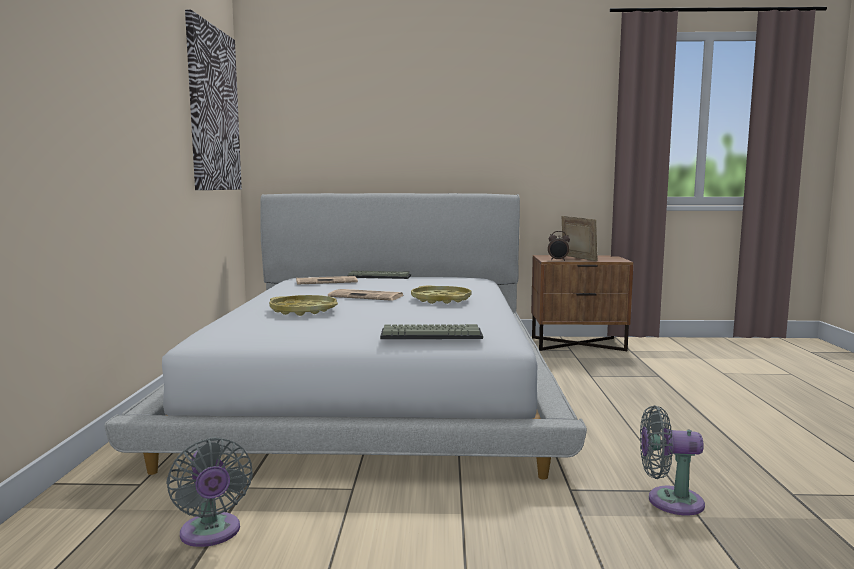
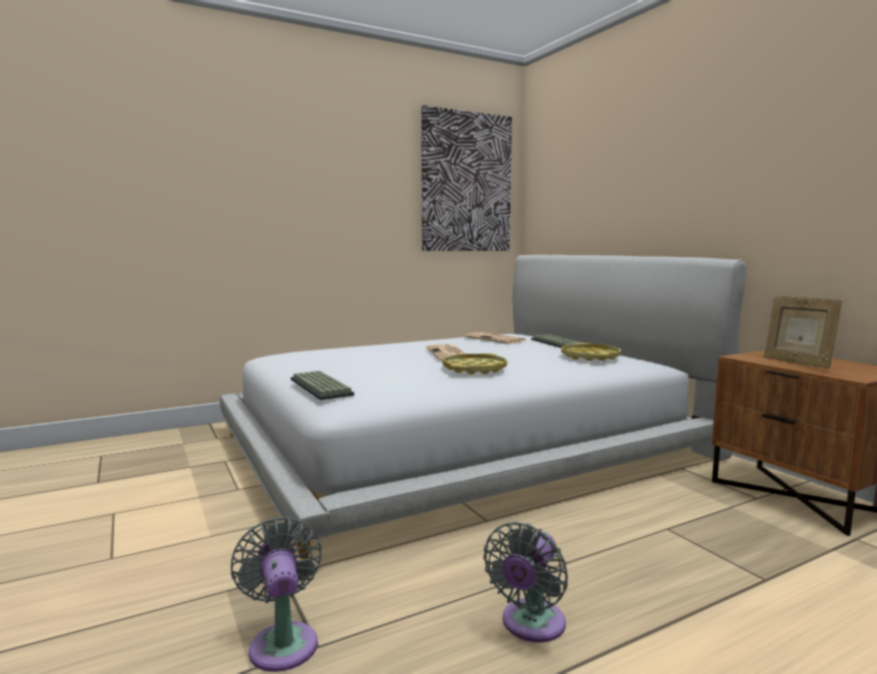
camera: 60 degrees right, 0 degrees up
(211, 534) = (156, 471): grey fan -> grey fan (530, 625)
(303, 310) = (365, 353): yellow tray -> yellow tray (590, 357)
(558, 260) = (751, 359): alarm clock -> none
(578, 259) = (796, 363): picture frame -> picture frame turned 135 degrees clockwise

